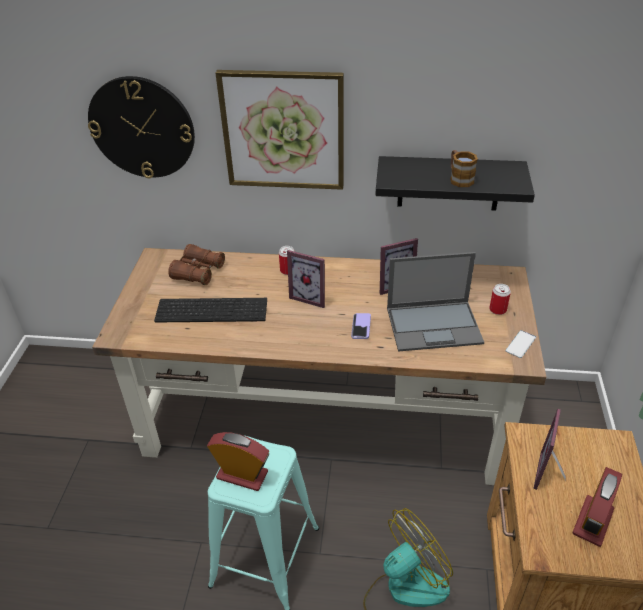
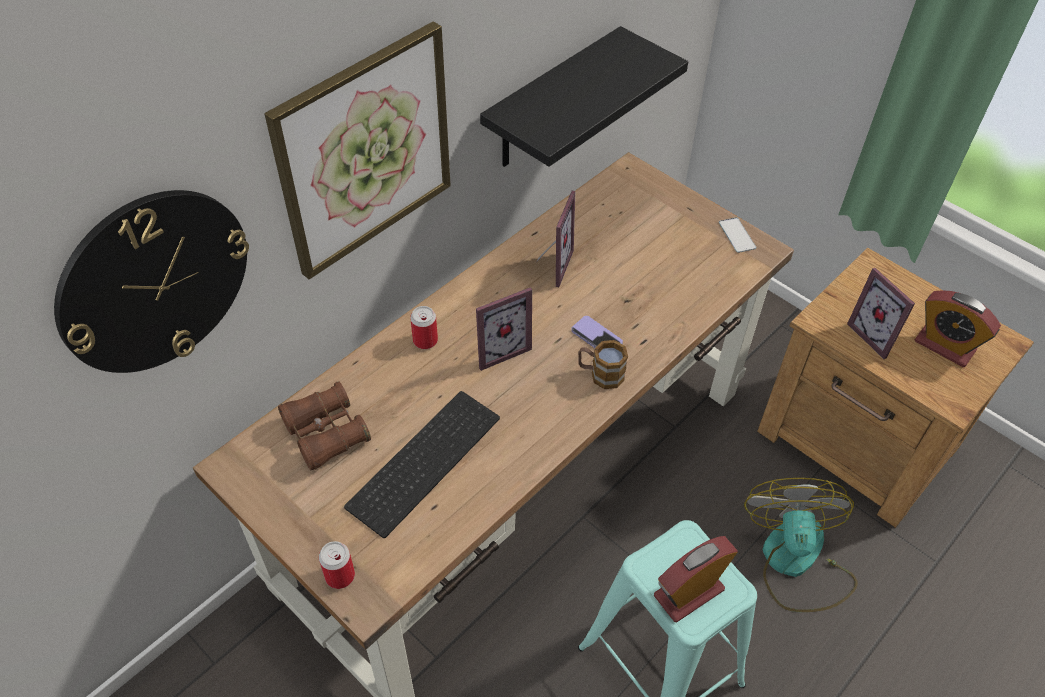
camera: 55 degrees left, 10 degrees up
(435, 325) = (651, 277): laptop -> none
(459, 178) = (602, 87): mug -> mug (600, 374)
(497, 310) = (673, 216): can -> can (340, 576)
(593, 521) = (944, 346): alarm clock -> alarm clock turned 150 degrees clockwise

